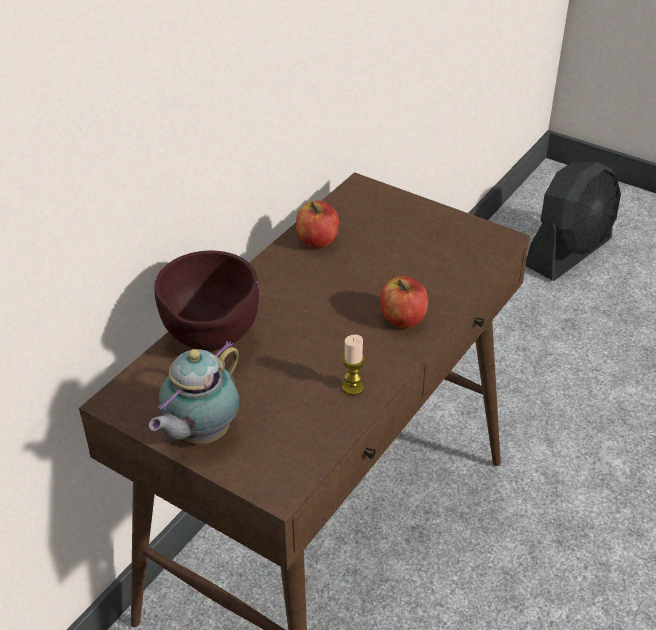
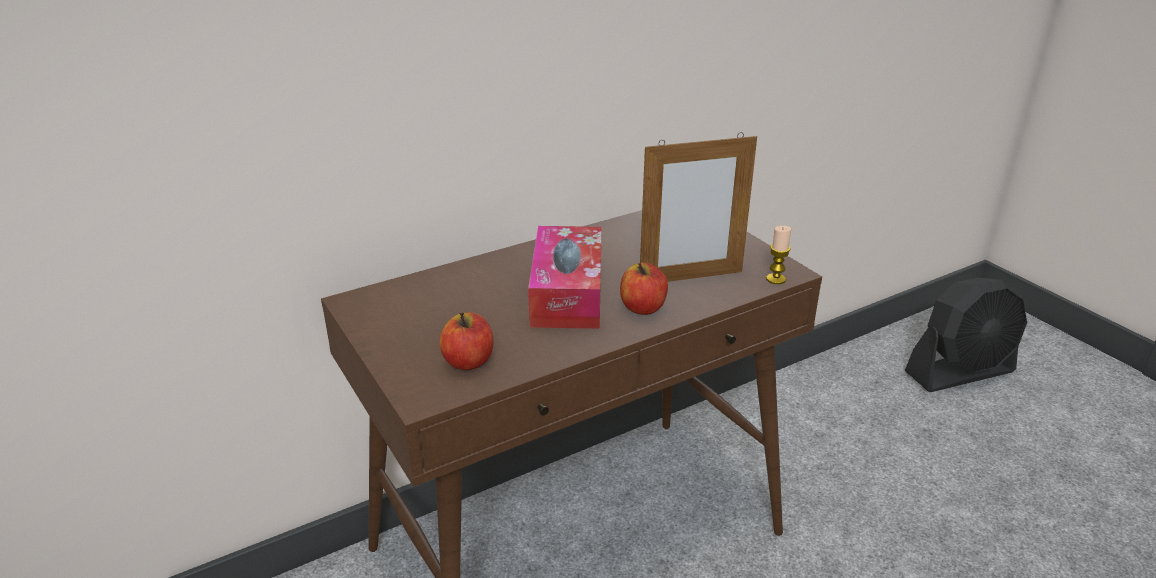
camera: 25 degrees right, 10 degrees down
(200, 434) = (394, 342): teapot -> none
(211, 343) = (461, 283): brown bowl -> none
(317, 240) = (614, 235): apple -> apple (468, 361)
(323, 323) = (567, 293): none -> tissue box
(352, 387) = (552, 345): candle -> candle (776, 279)
(422, 271) = (691, 278): none -> picture frame

